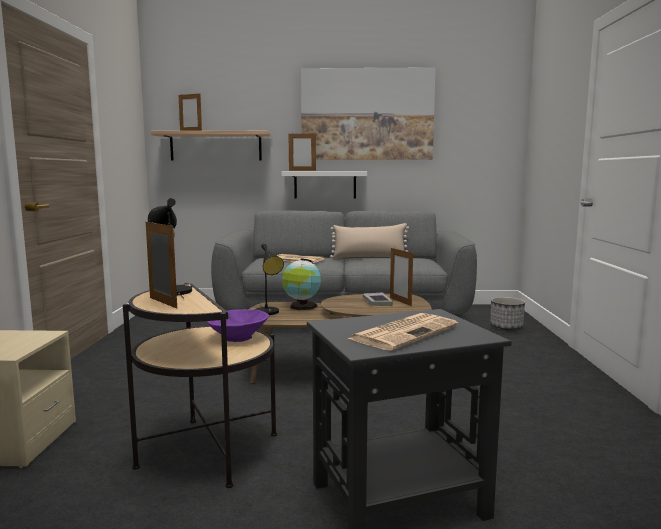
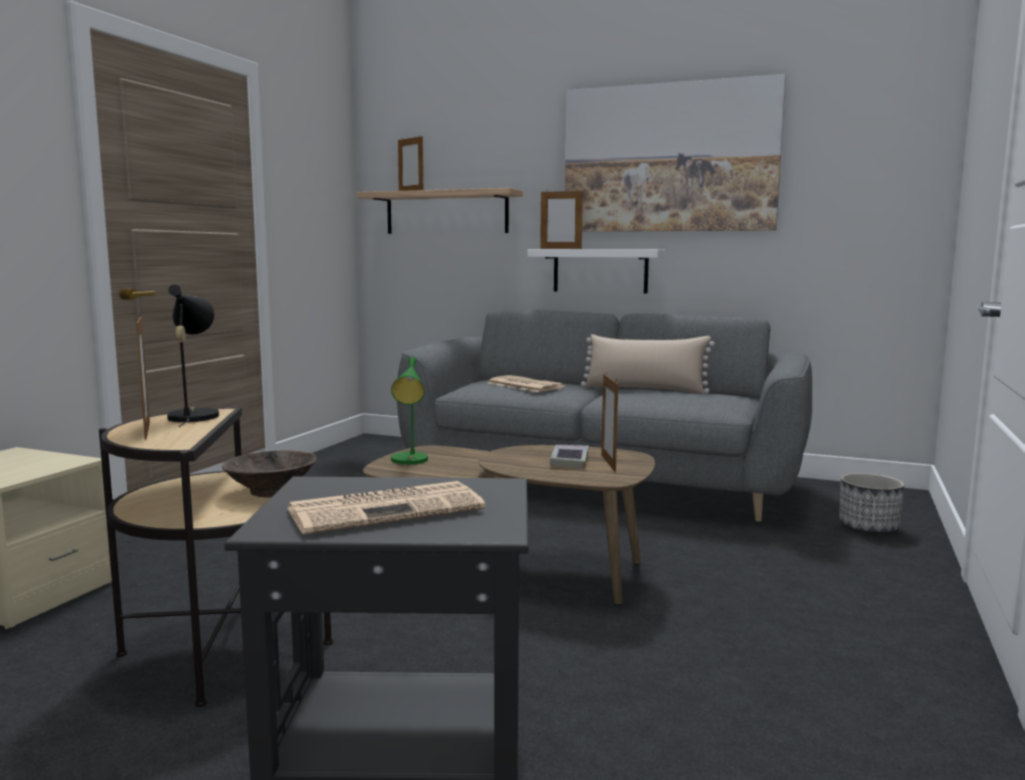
camera: 20 degrees right, 0 degrees up
(238, 337) = (273, 491): purple bowl -> brown bowl
(268, 313) = (410, 461): black table lamp -> green table lamp
(302, 307) = (469, 457): globe -> none

